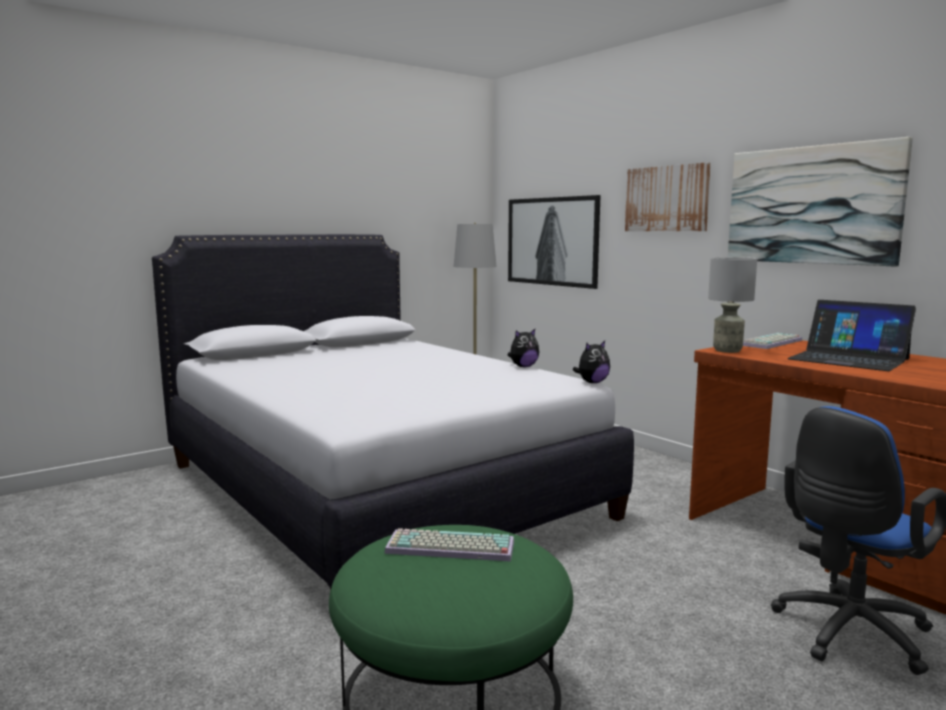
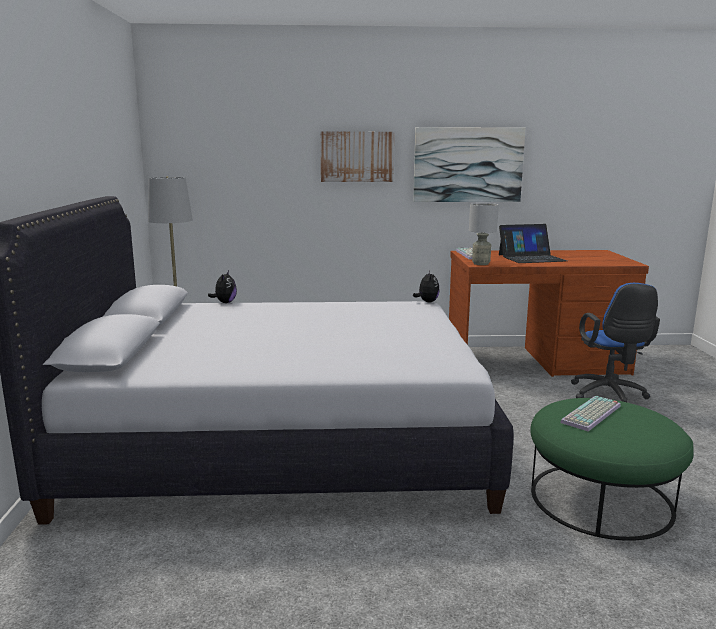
camera: 55 degrees left, 5 degrees up
(523, 366) = (355, 302): plush toy -> plush toy (225, 302)
(551, 241) = (232, 191): picture -> none

